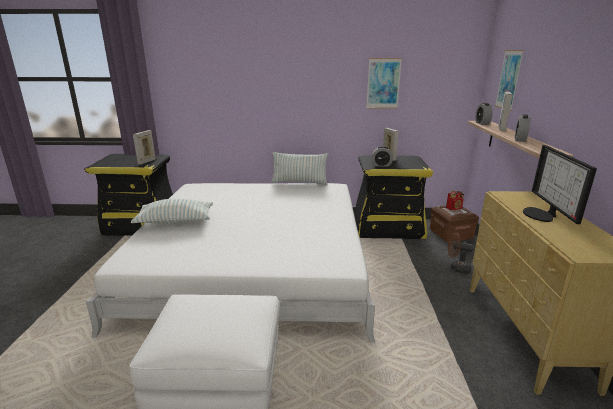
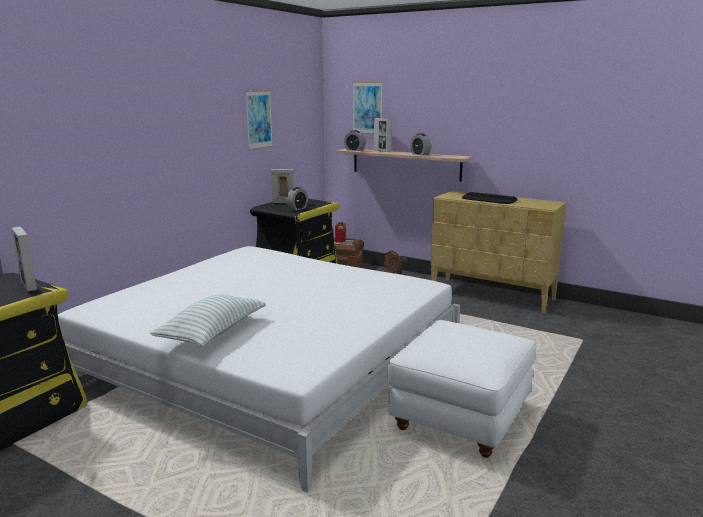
camera: 60 degrees left, 5 degrees down
(299, 183) = (208, 258): pillow -> none
(542, 215) = (489, 199): monitor -> keyboard

